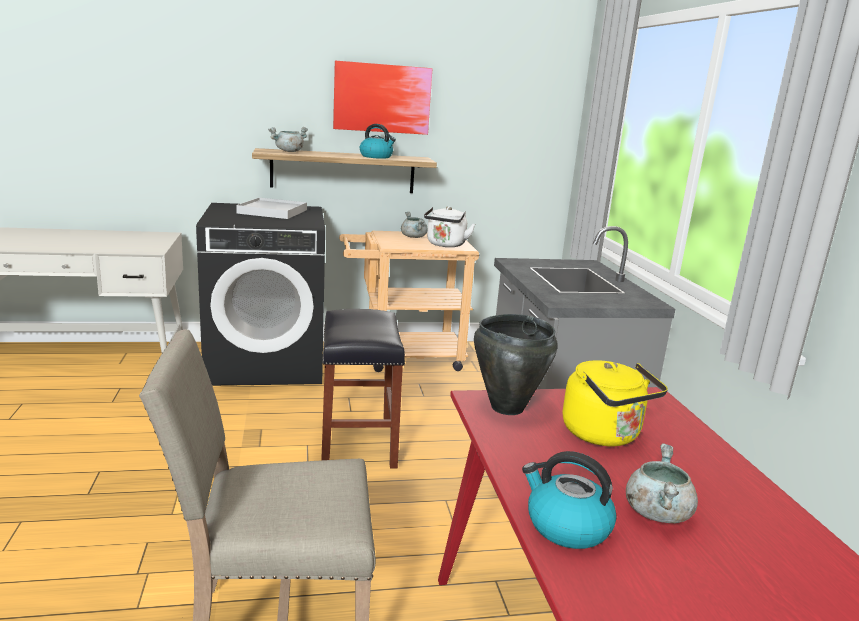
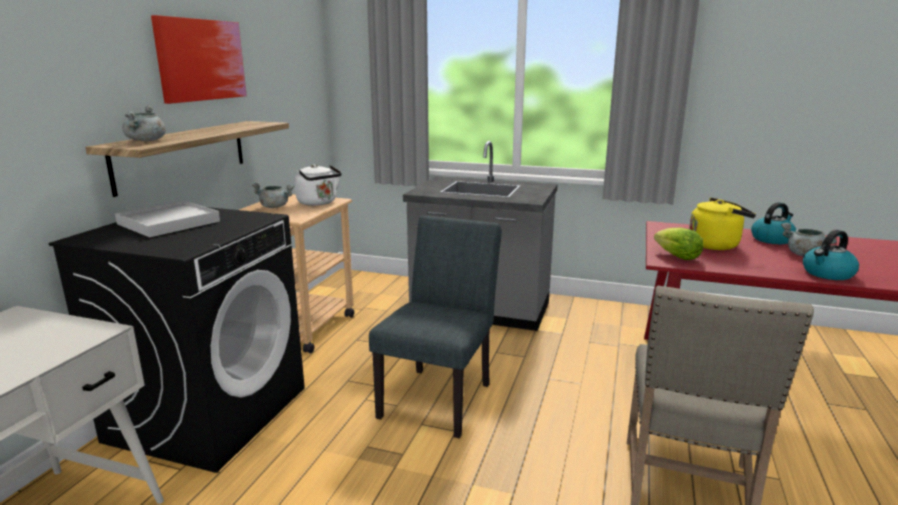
camera: 60 degrees left, 0 degrees up
(359, 444) = (440, 395): black stool -> grey chair
(376, 157) = (231, 128): kettle -> kettle (772, 239)
(506, 407) = (677, 257): black cooking pot -> lettuce

